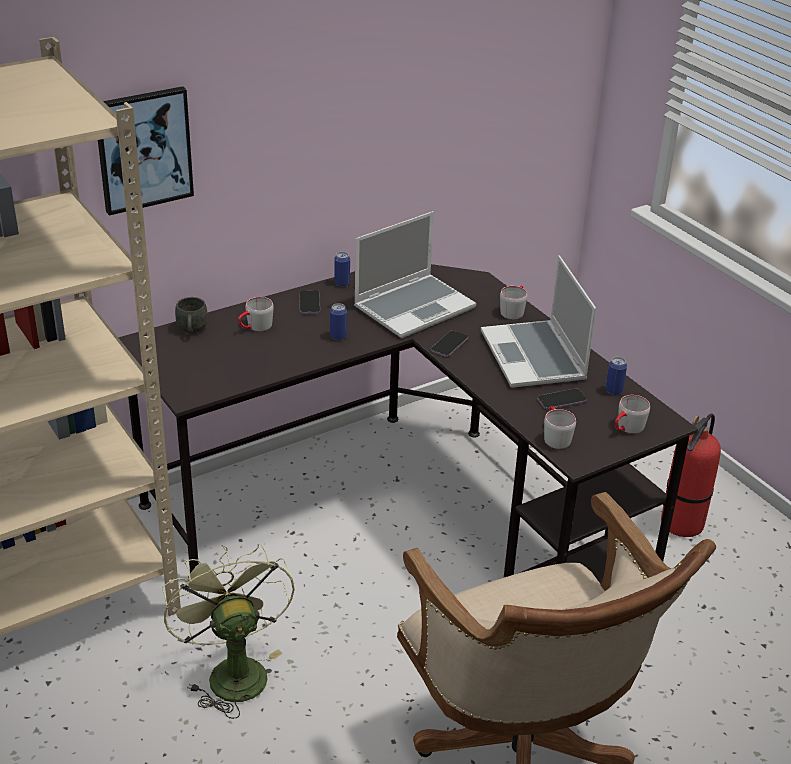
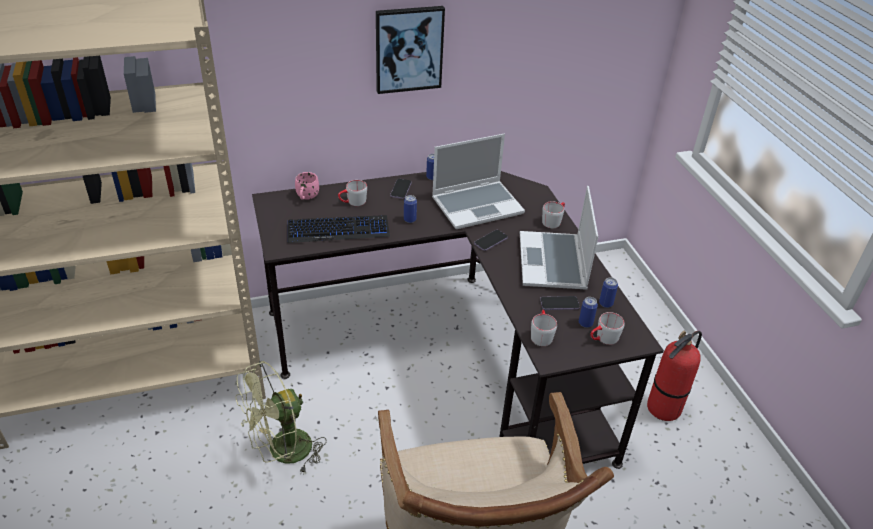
camera: 15 degrees right, 5 degrees up
(143, 149) = (275, 58): picture -> picture (408, 49)
(192, 331) = (306, 197): grey mug -> pink mug
(232, 671) = (282, 453): green fan -> green fan turned 120 degrees counterclockwise
(253, 363) = (338, 230): none -> keyboard
(600, 416) = (585, 323): none -> can

